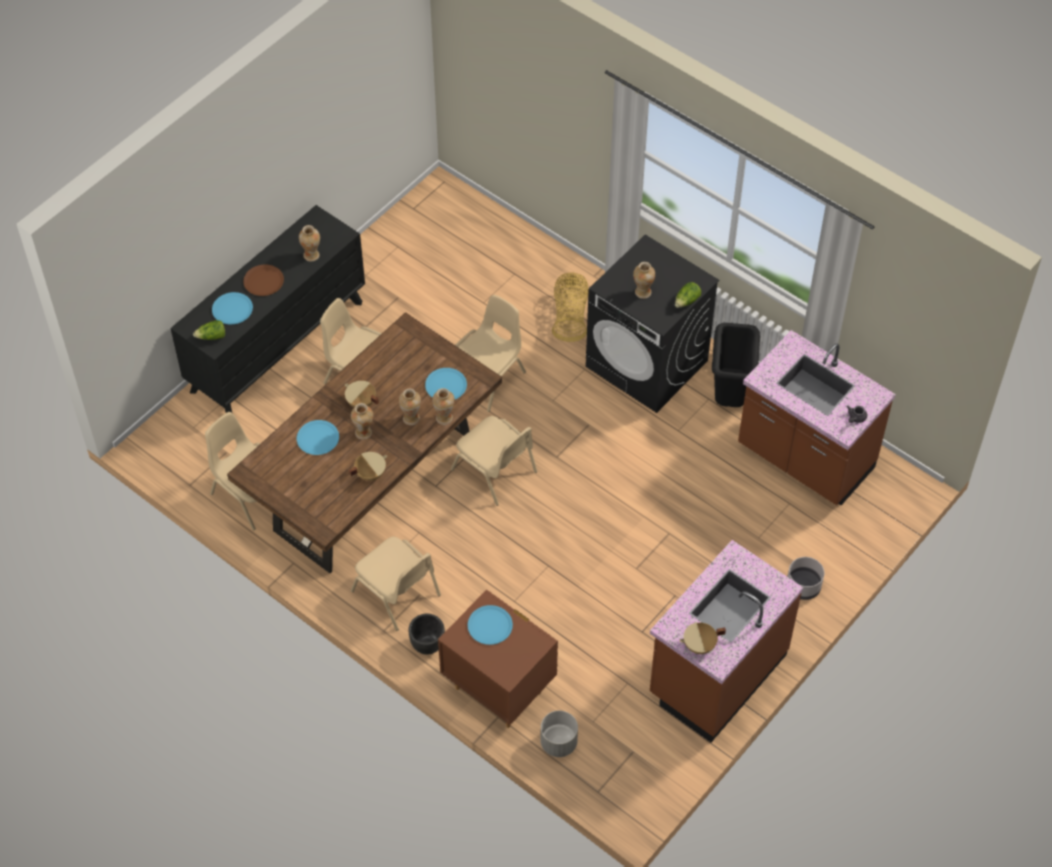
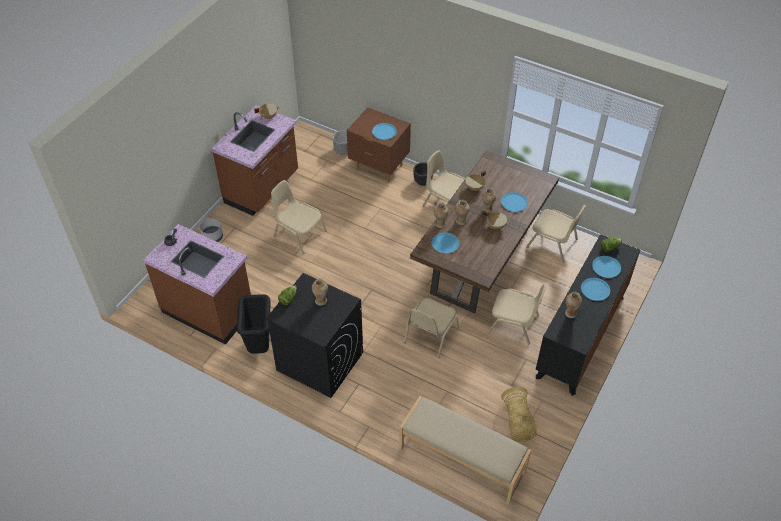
camera: 170 degrees right, 5 degrees down
(263, 281) = (595, 289): brown plate -> blue plate
(488, 224) = (461, 461): none -> beige bench
(495, 471) = (408, 275): beige chair -> beige chair (299, 233)
(570, 316) = (380, 390): basket -> basket (518, 422)

